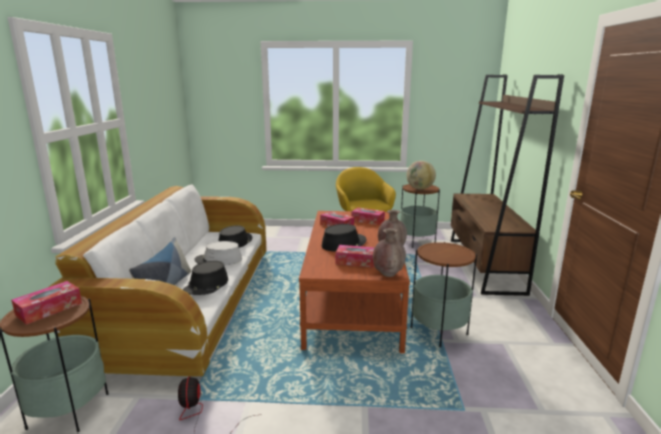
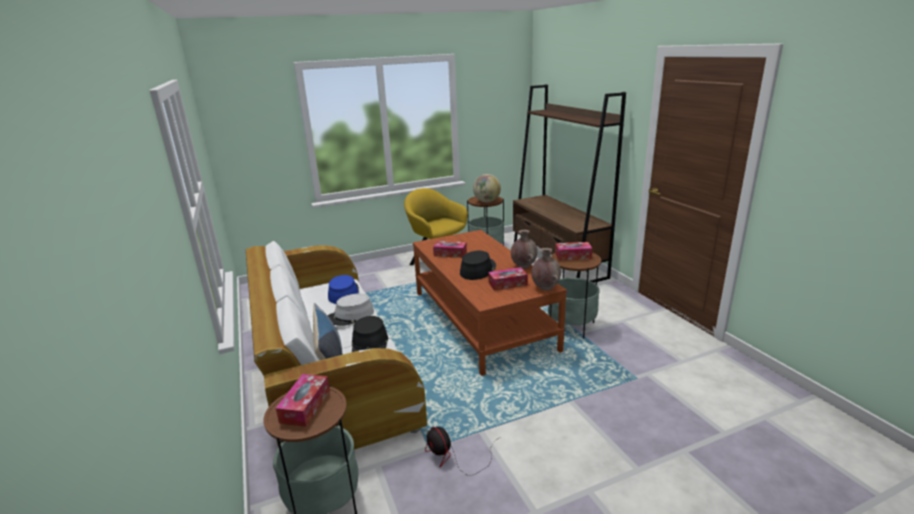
camera: 25 degrees left, 5 degrees up
(235, 242) = (343, 293): black hat -> blue hat
(367, 220) = (471, 243): tissue box -> tissue box (573, 256)

